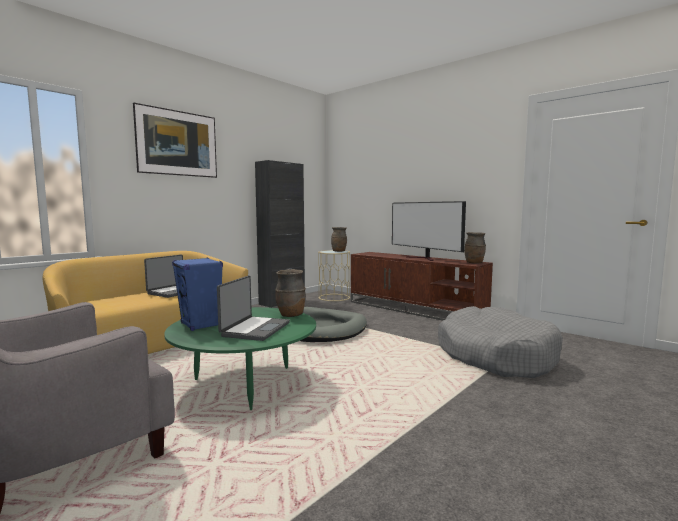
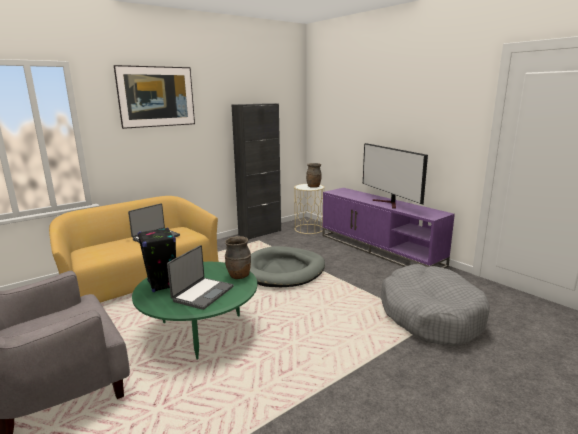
camera: 10 degrees right, 10 degrees up
(201, 325) = (162, 284): blue speaker -> black speaker
(415, 310) = (380, 249): brown tv stand -> purple tv stand
(474, 263) = (434, 214): brown vase -> none

